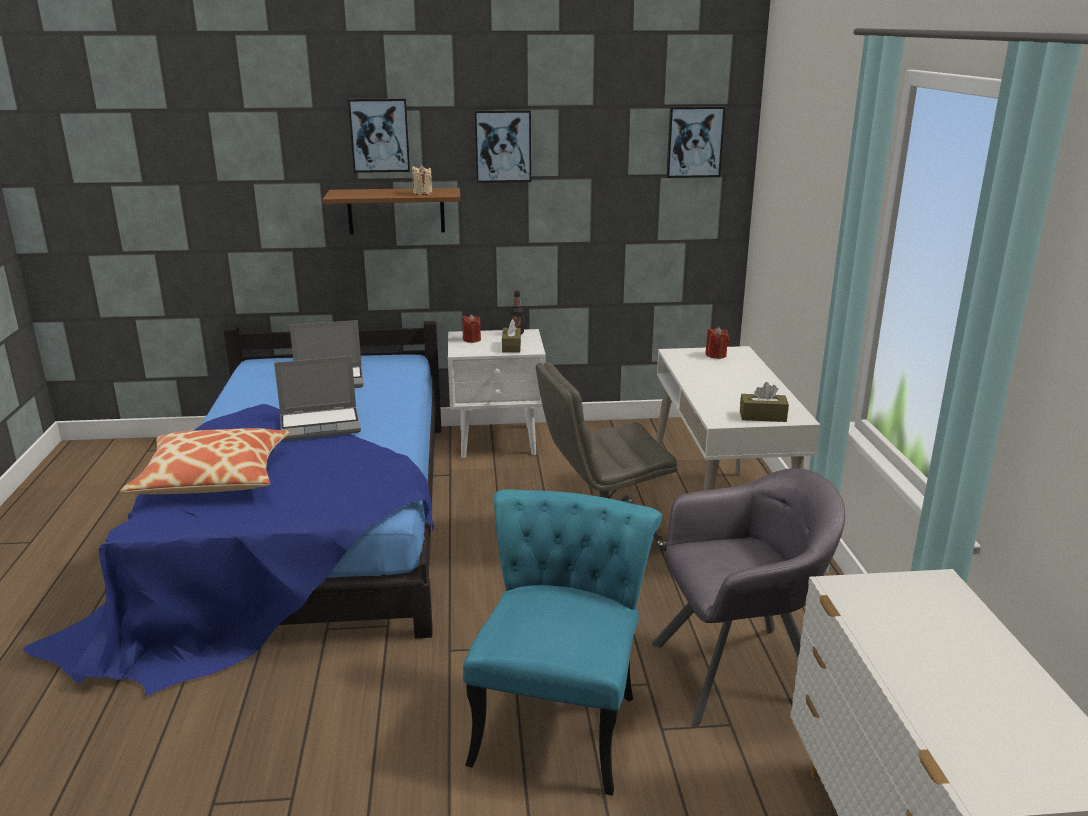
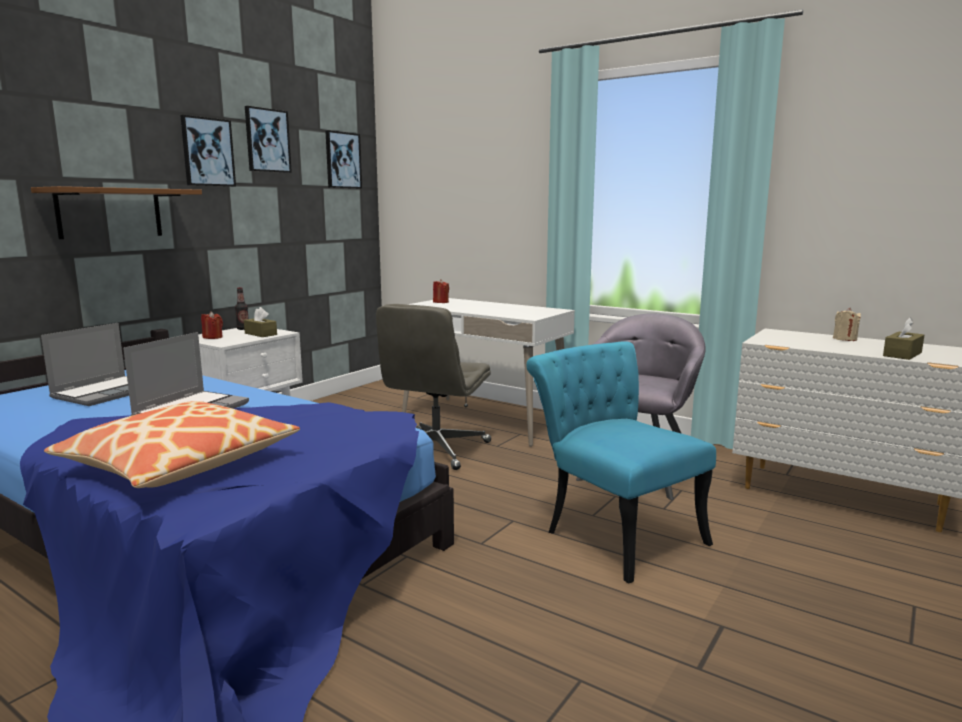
camera: 50 degrees left, 10 degrees down
(379, 135) = (87, 130): picture -> picture (267, 140)
(422, 193) = (155, 188): beige candle -> beige candle (844, 339)
(762, 416) = (543, 312): brown tissue box -> brown tissue box (902, 354)

